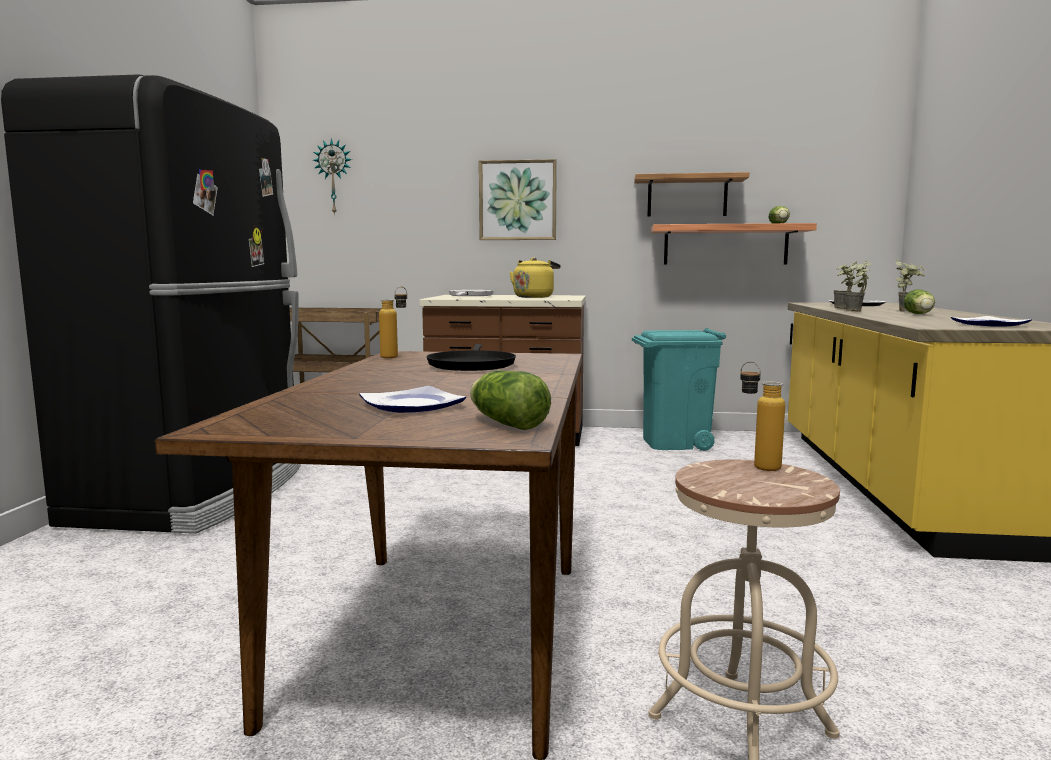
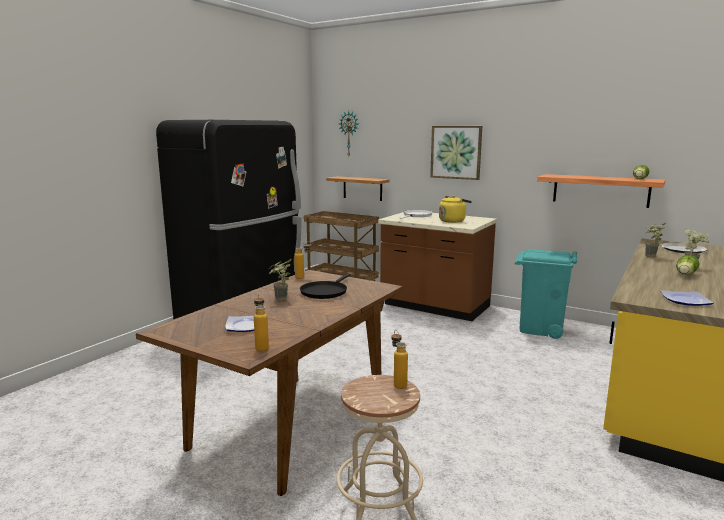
camera: 25 degrees right, 5 degrees up
(505, 423) = (261, 346): lettuce -> bottle
(687, 196) = (573, 154): shelf -> shelf (362, 188)
(857, 311) = (646, 264): potted plant -> potted plant (280, 300)

